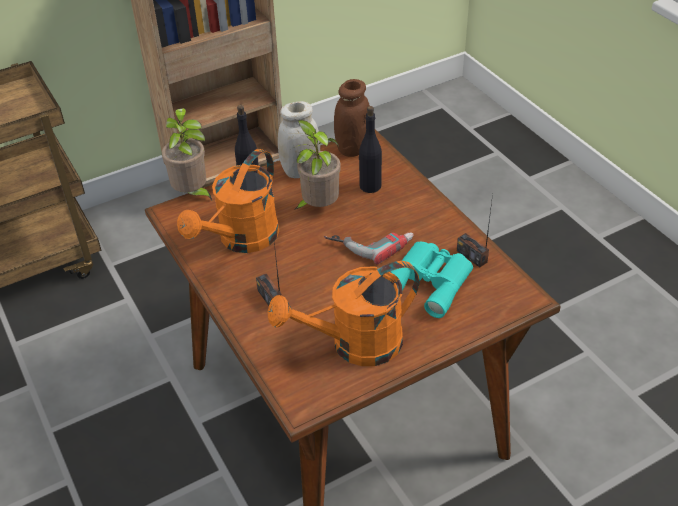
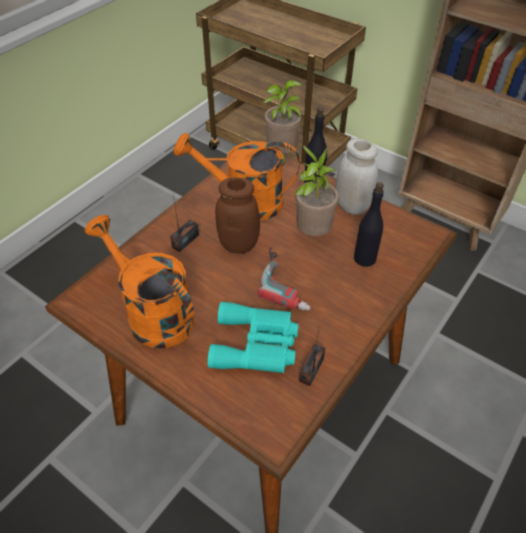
camera: 65 degrees right, 5 degrees up
(352, 149) = (409, 229): brown jar -> brown jar (238, 244)

